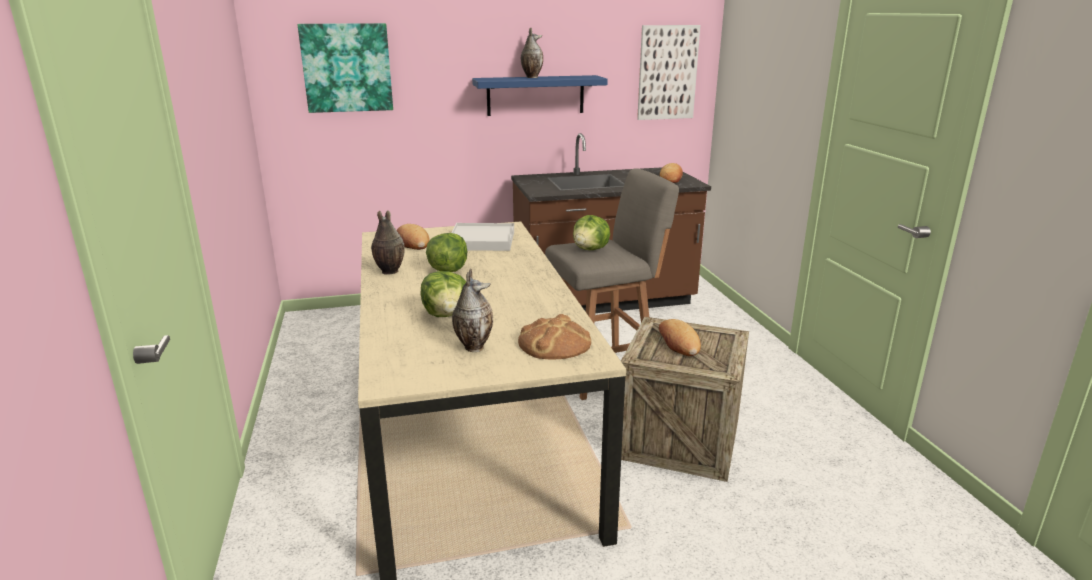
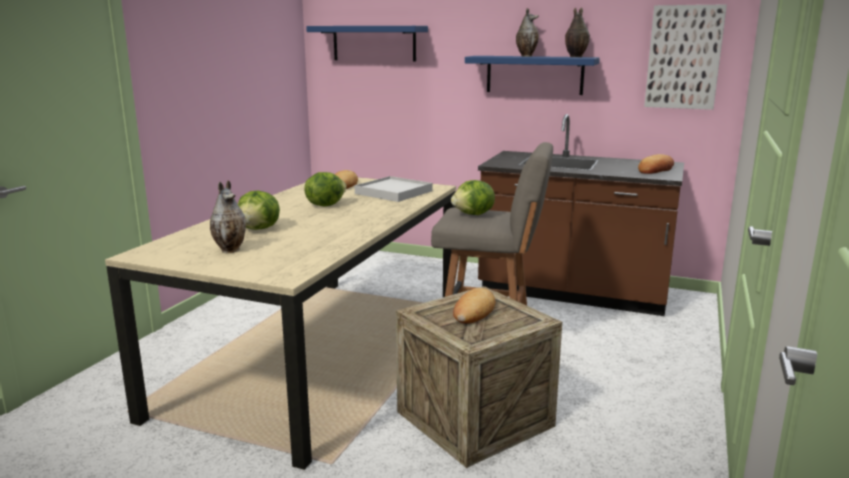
camera: 35 degrees right, 5 degrees down
(347, 68) = (374, 43): picture -> blue shelf
(389, 272) = (285, 199): vase -> vase (575, 57)
(554, 343) = (284, 261): bread -> none

